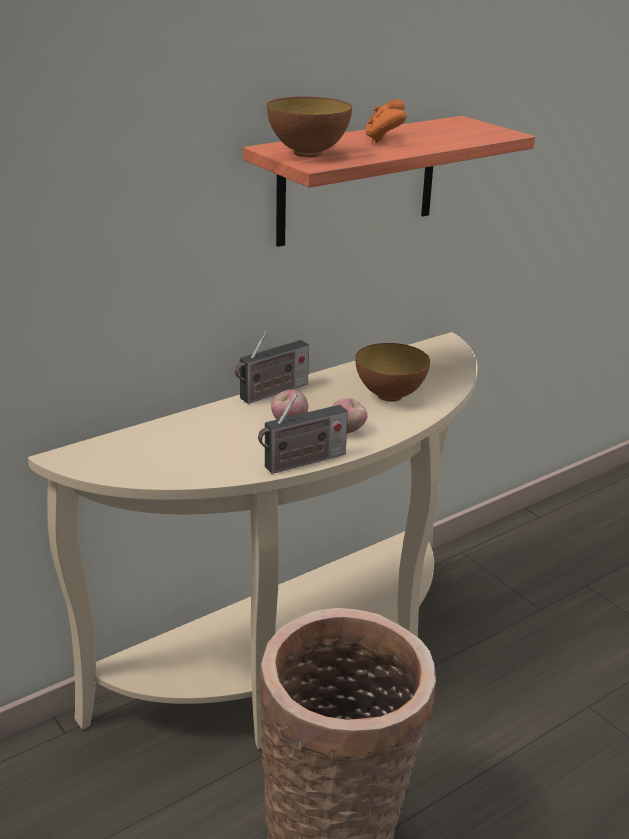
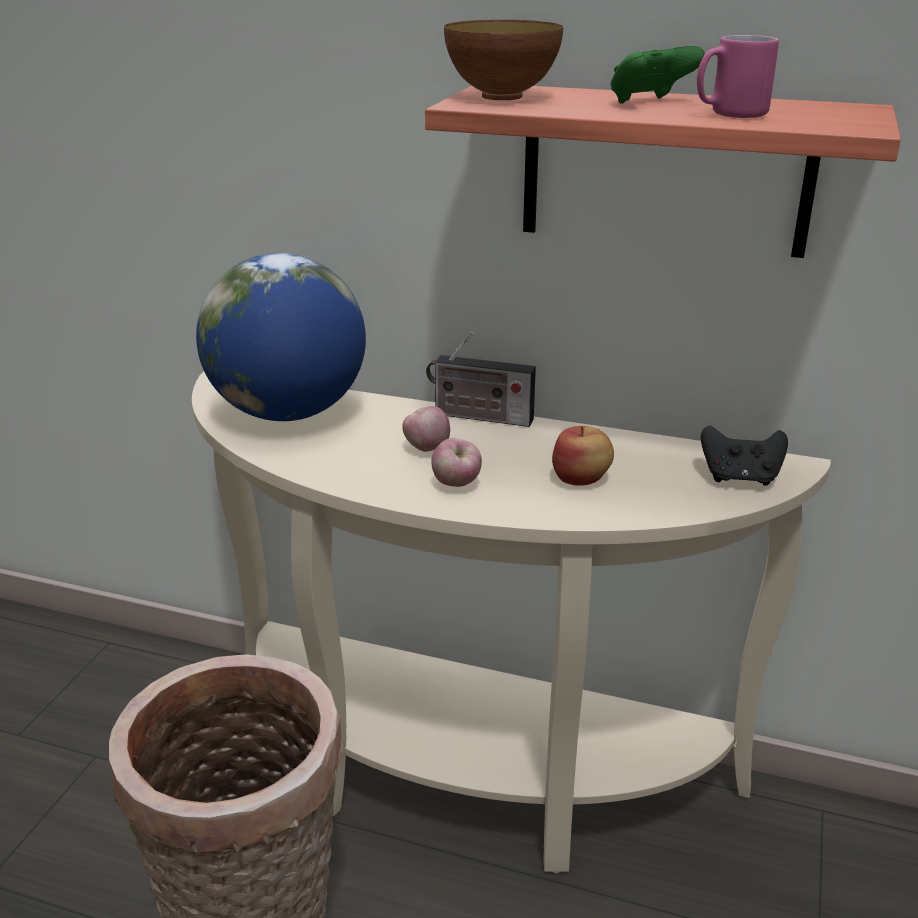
camera: 55 degrees right, 0 degrees up
(163, 449) = (289, 412): none -> globe
(302, 462) = (352, 484): radio -> none
(384, 139) = (649, 103): orange game controller -> green game controller
(390, 395) = (581, 479): bowl -> apple
(441, 138) = (729, 115): none -> pink mug
(442, 358) = (740, 478): none -> black game controller

